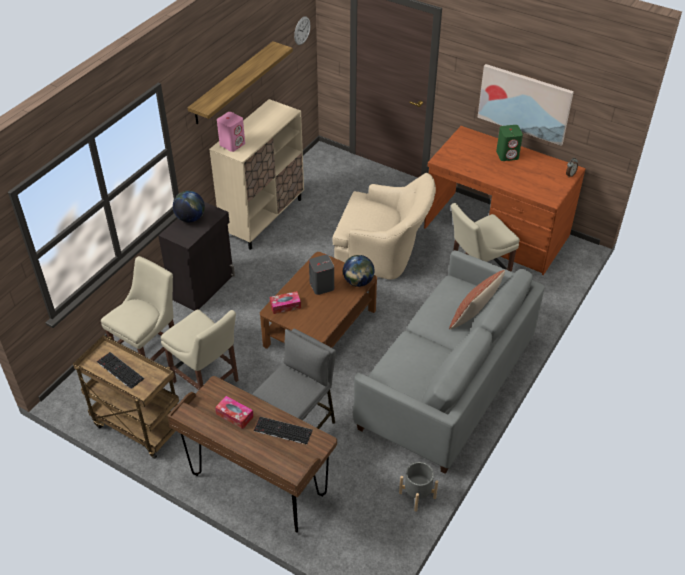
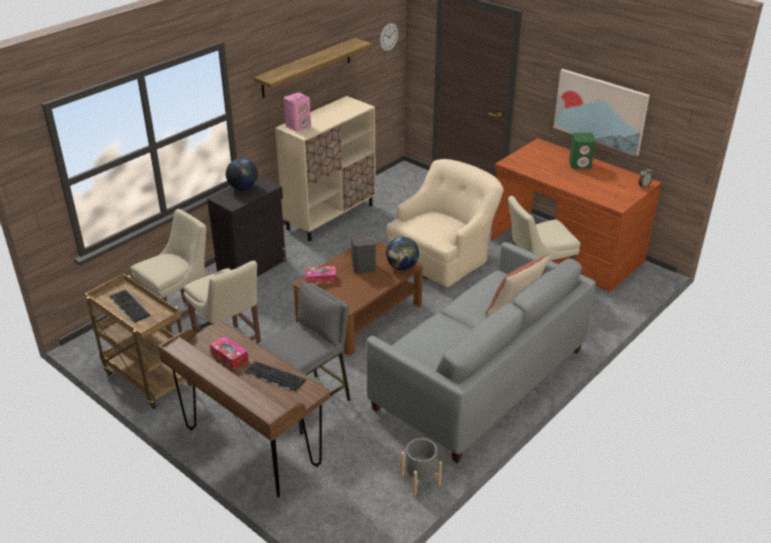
camera: 10 degrees right, 10 degrees down
(384, 253) = (443, 257): beige armchair -> beige armchair turned 75 degrees counterclockwise

